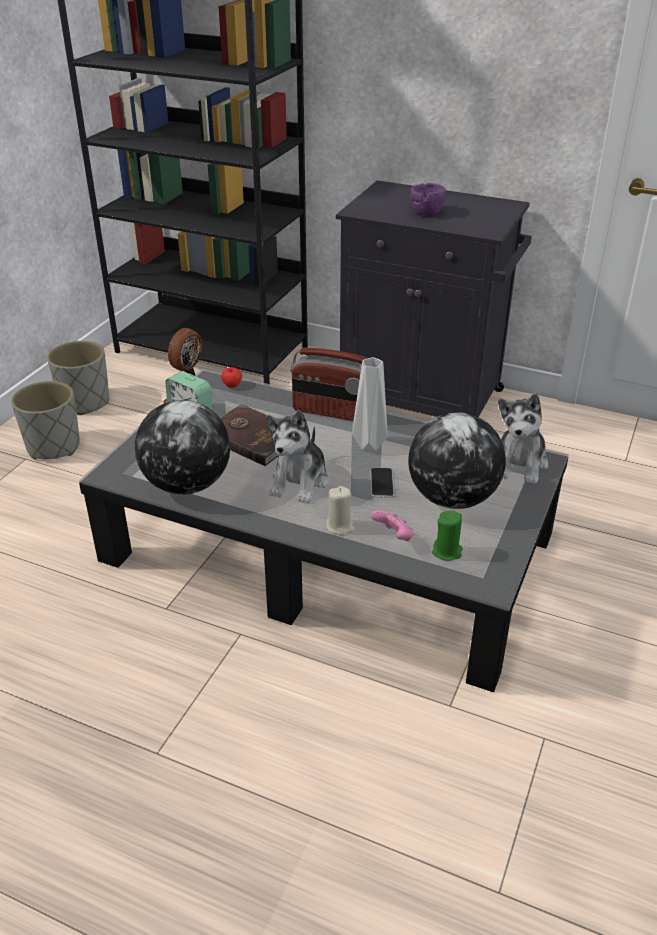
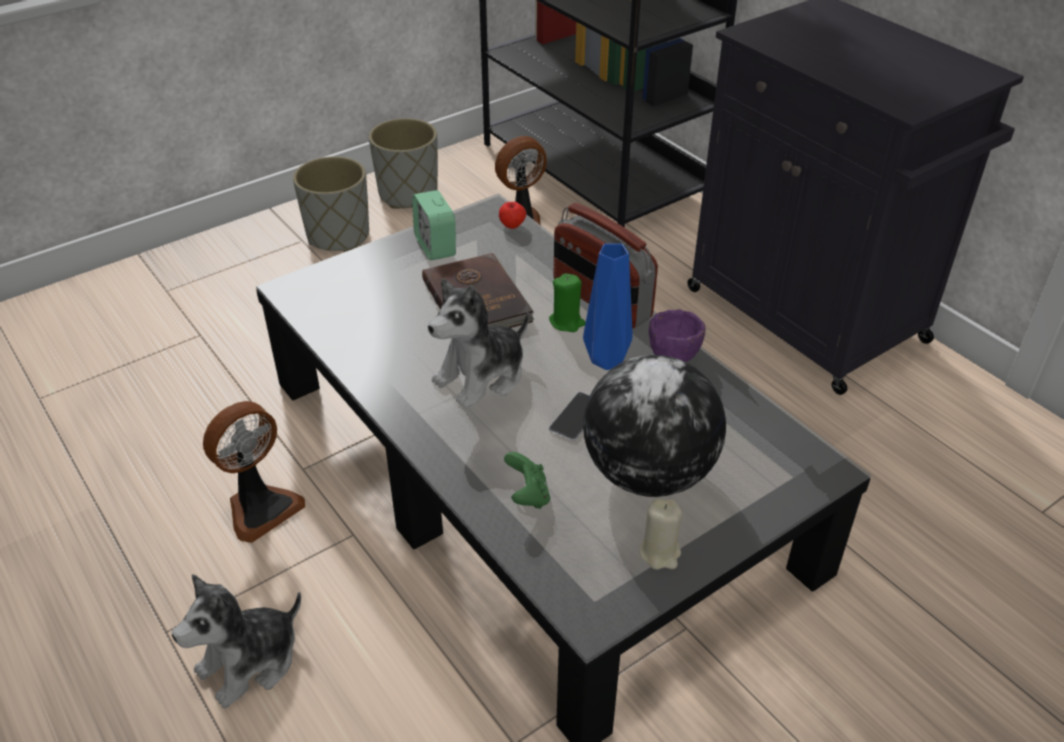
camera: 30 degrees right, 5 degrees up
(157, 645) = (260, 508): none -> fan
(187, 484) = (357, 332): globe -> none
(340, 526) = (476, 454): beige candle -> beige candle (660, 553)
(370, 444) = (609, 359): grey vase -> blue vase
(394, 537) = (528, 495): pink game controller -> green game controller
(426, 212) = (846, 56): purple bowl -> purple bowl (674, 354)
(447, 551) = (576, 545): green candle -> green candle (567, 322)
(519, 464) = (785, 461): plush toy -> plush toy (250, 662)

